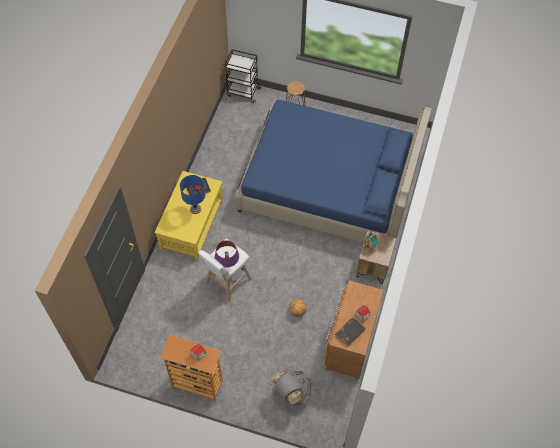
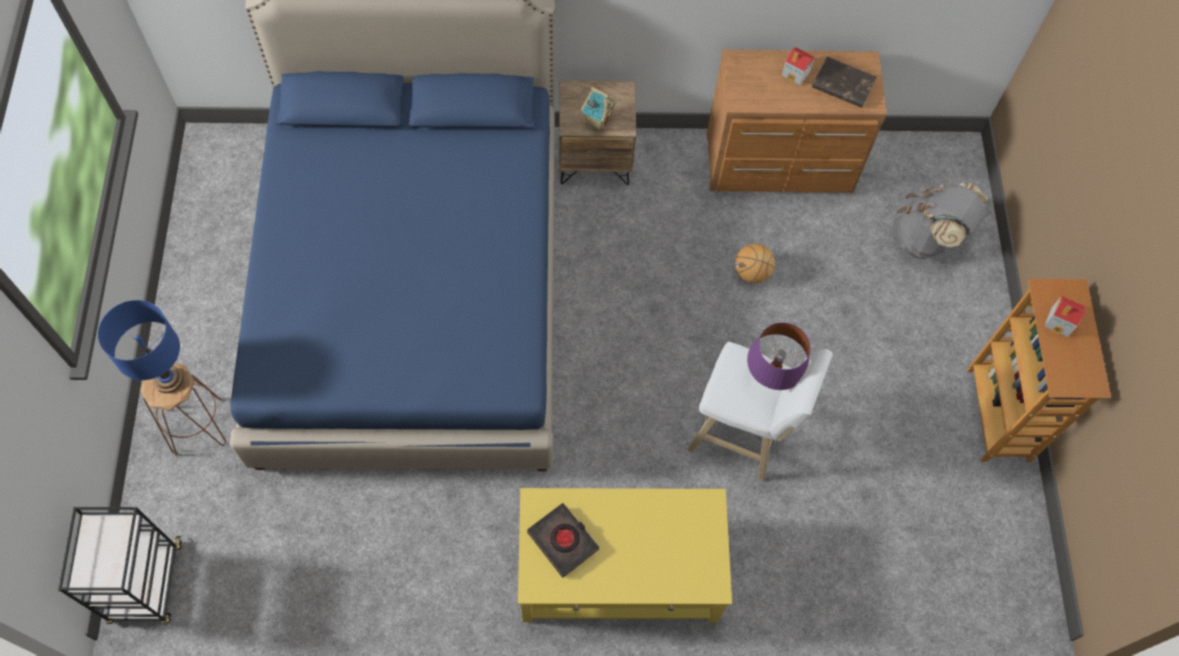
camera: 110 degrees left, 5 degrees up
(195, 209) = (627, 524): blue table lamp -> blue table lamp (168, 380)

